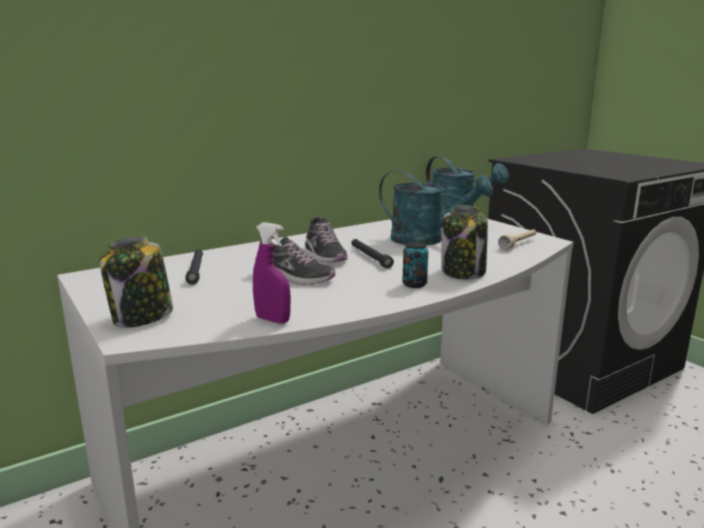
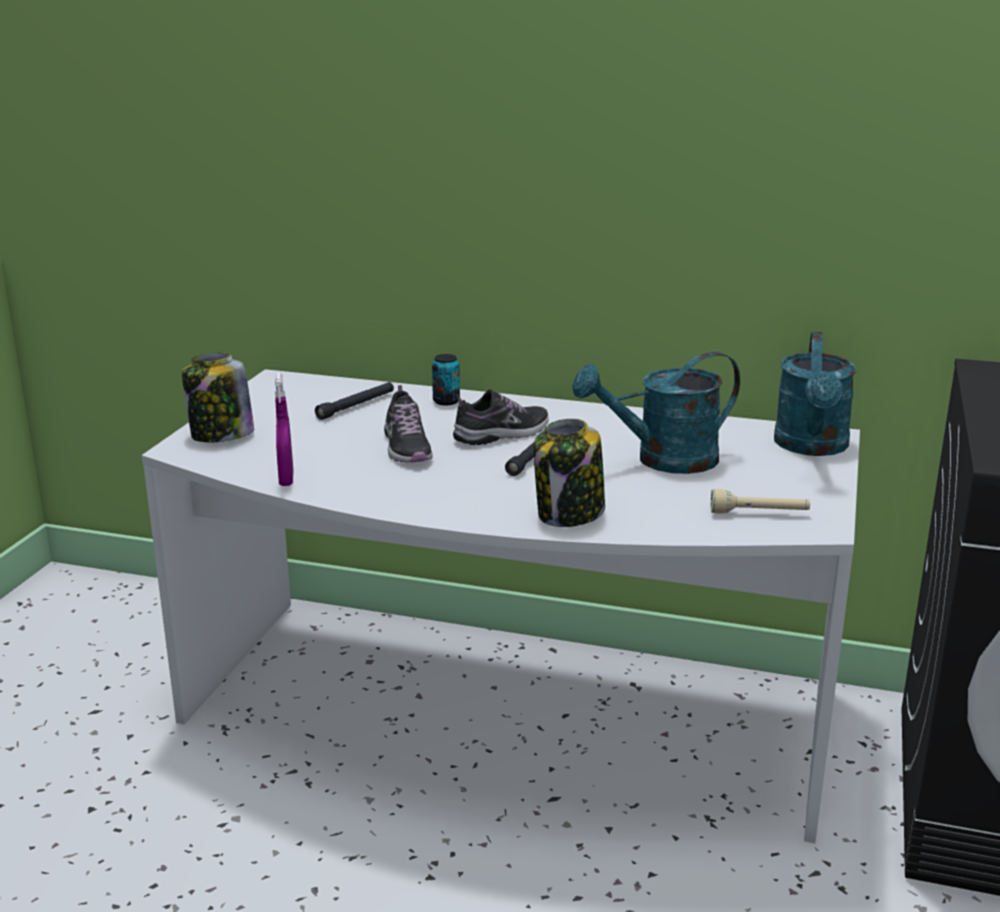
camera: 50 degrees right, 5 degrees up
(325, 255) = (502, 434): shoe -> shoe turned 150 degrees counterclockwise
(414, 284) = (481, 503): can -> can (446, 401)
(426, 240) = (663, 460): turquoise watering can -> turquoise watering can turned 90 degrees clockwise

